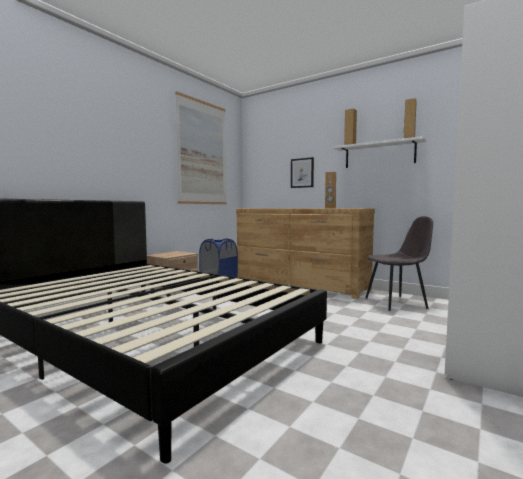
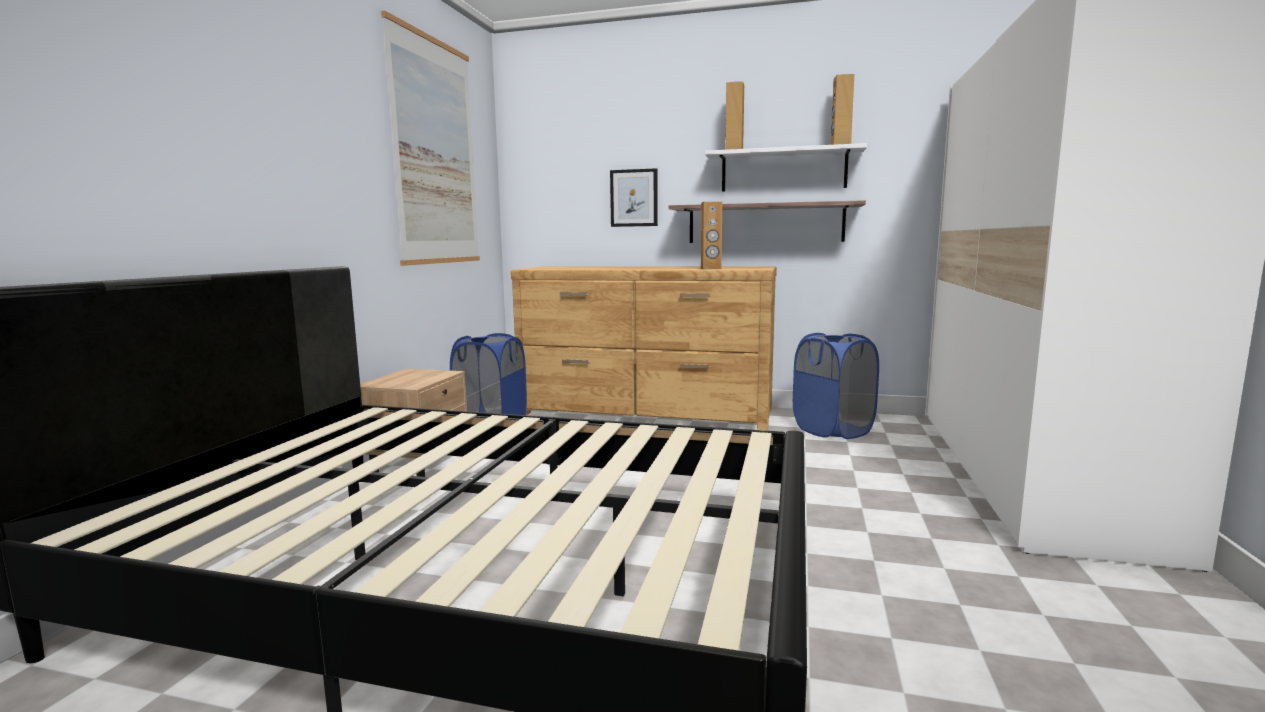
camera: 20 degrees left, 5 degrees up
(369, 184) = (765, 223): none -> shelf
(396, 303) = (832, 430): grey chair -> blue laundry basket

